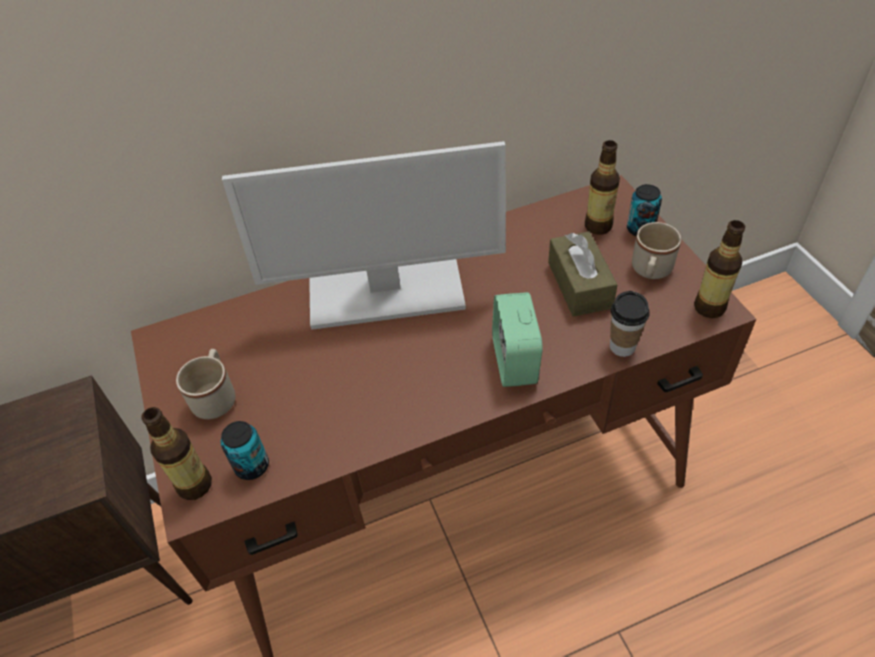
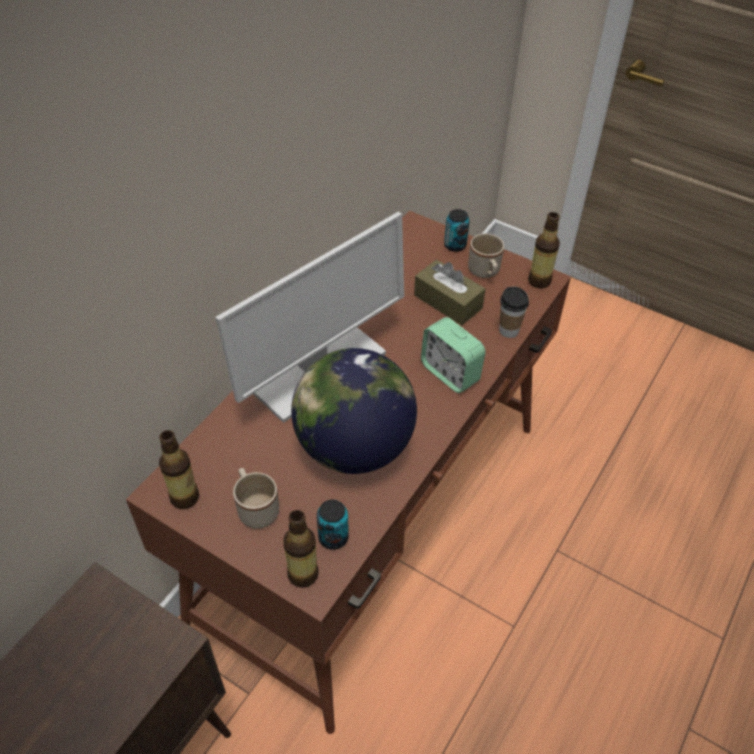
camera: 40 degrees left, 0 degrees up
(351, 388) = (354, 447): none -> globe
(598, 226) = (425, 254): bottle -> bottle (185, 497)

